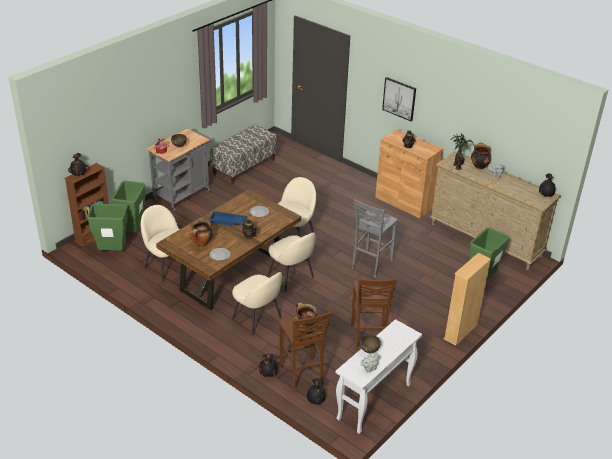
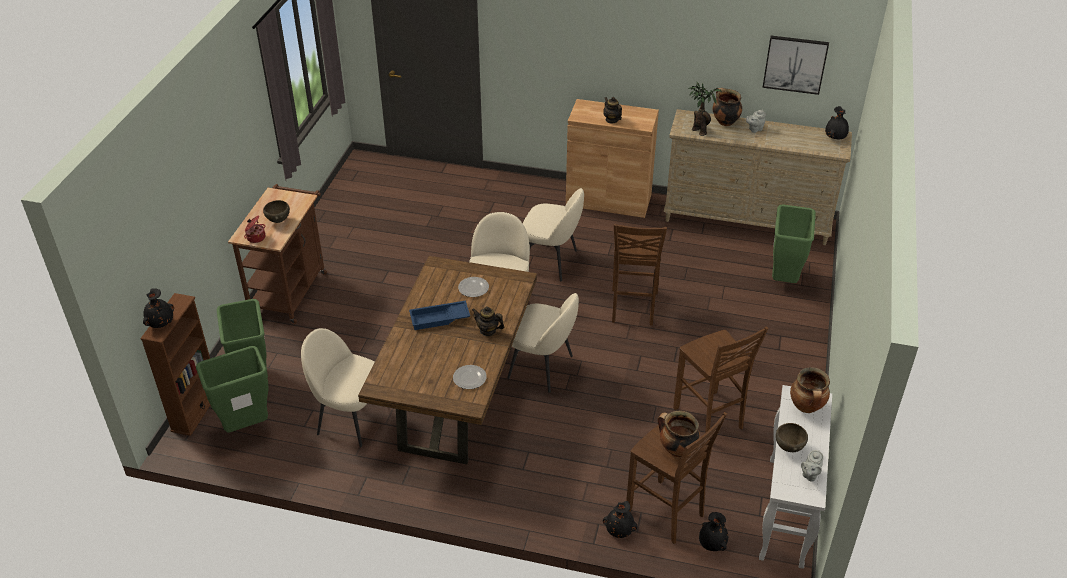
camera: 25 degrees left, 5 degrees up
(184, 193) = (290, 290): grey cart -> brown cart
(201, 244) = (429, 370): cooking pot -> cooking pot (807, 407)
(244, 167) = (350, 218): bench -> none
(257, 319) = (543, 451): beige chair -> beige chair (551, 261)
(370, 264) = (633, 308): grey stool -> brown stool
(399, 98) = (575, 53): picture -> picture (795, 64)
(461, 331) = (813, 362): beige bookcase -> none

